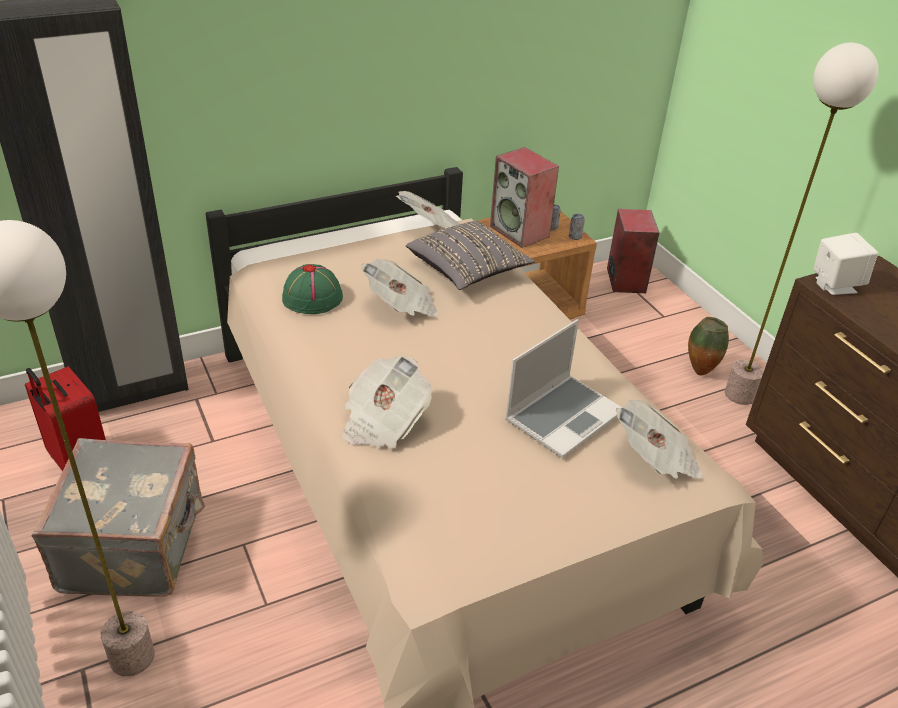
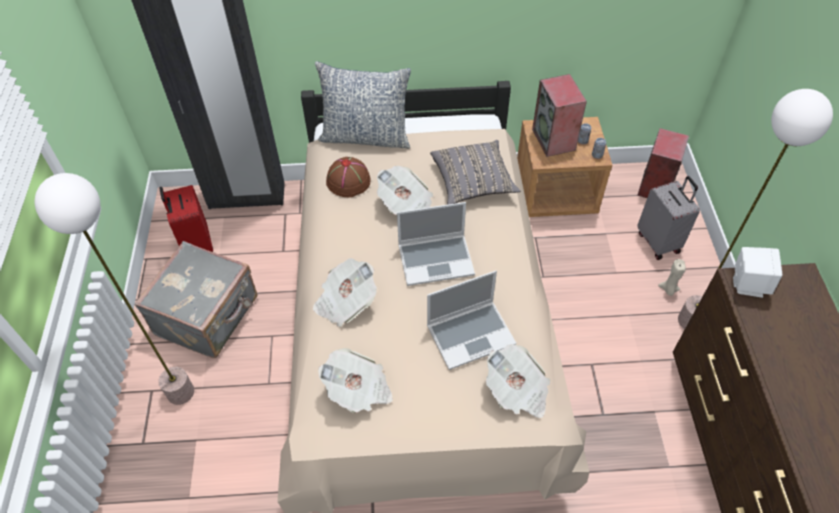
camera: 25 degrees right, 15 degrees up
(309, 251) = (366, 136): none -> pillow
(313, 298) = (349, 181): green hat -> brown hat
(430, 227) = (466, 132): newspaper -> newspaper (358, 390)
(473, 351) = (436, 259): none -> laptop
(662, 329) = (659, 242): none -> grey suitcase
(699, 371) = (668, 289): vase -> beige candle

